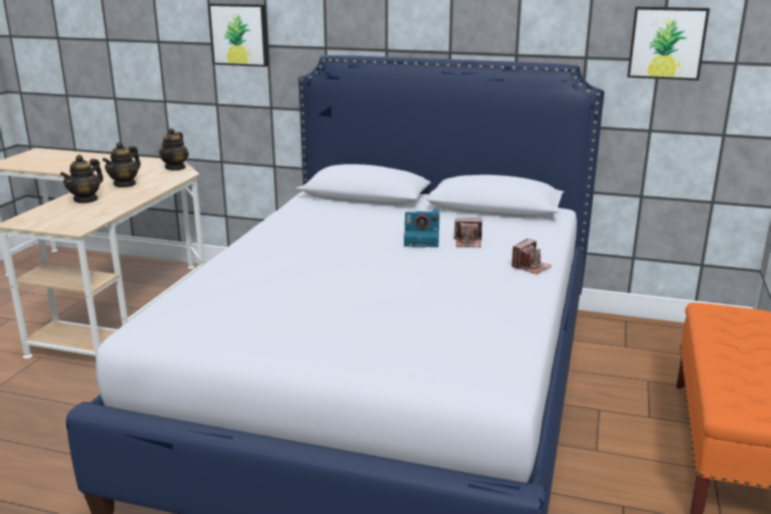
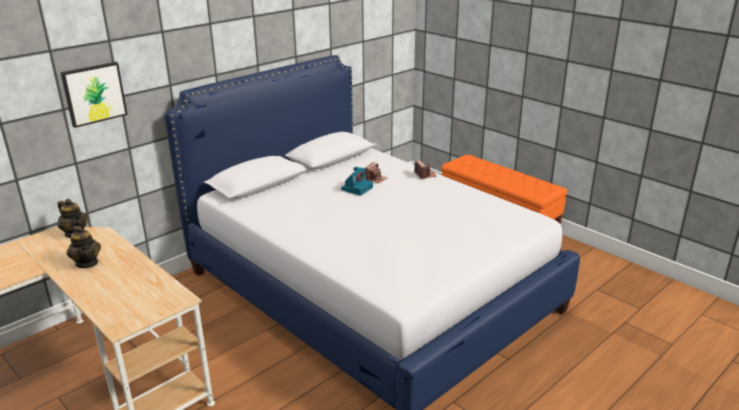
camera: 60 degrees left, 5 degrees up
(86, 199) = (104, 286): teapot -> none
(667, 43) = (366, 30): picture -> none

